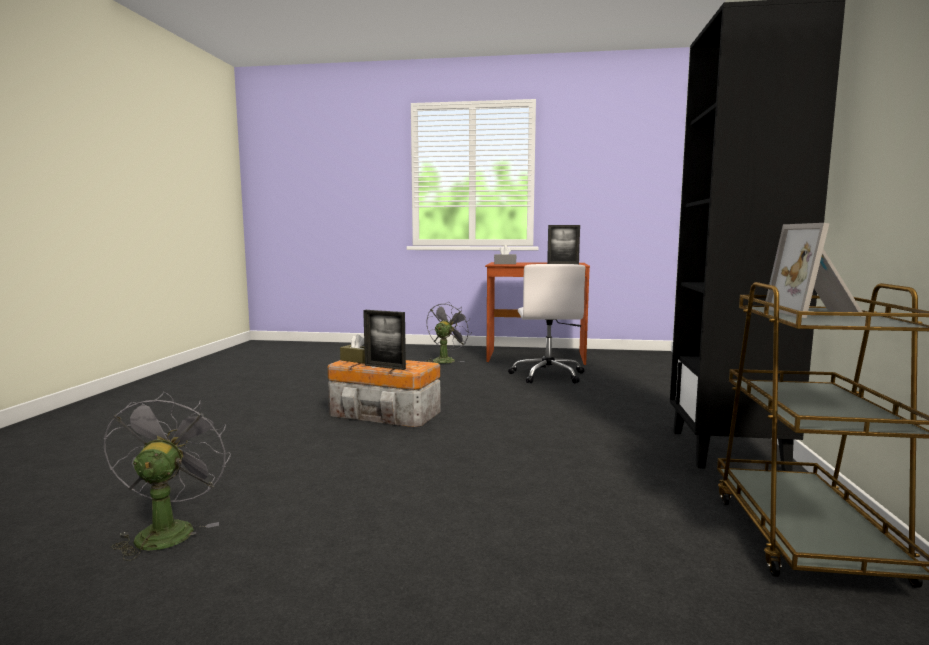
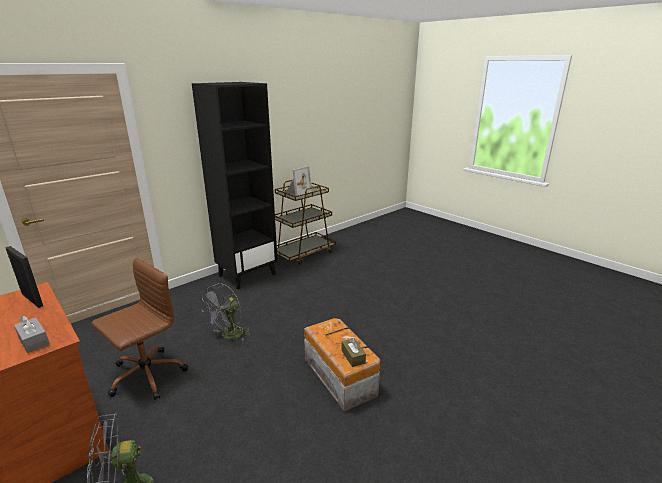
camera: 140 degrees left, 15 degrees up
(167, 530) = (485, 325): grey fan -> grey fan (229, 336)
(385, 367) = (346, 334): picture frame -> none
(548, 375) = (146, 376): white office chair -> brown office chair

